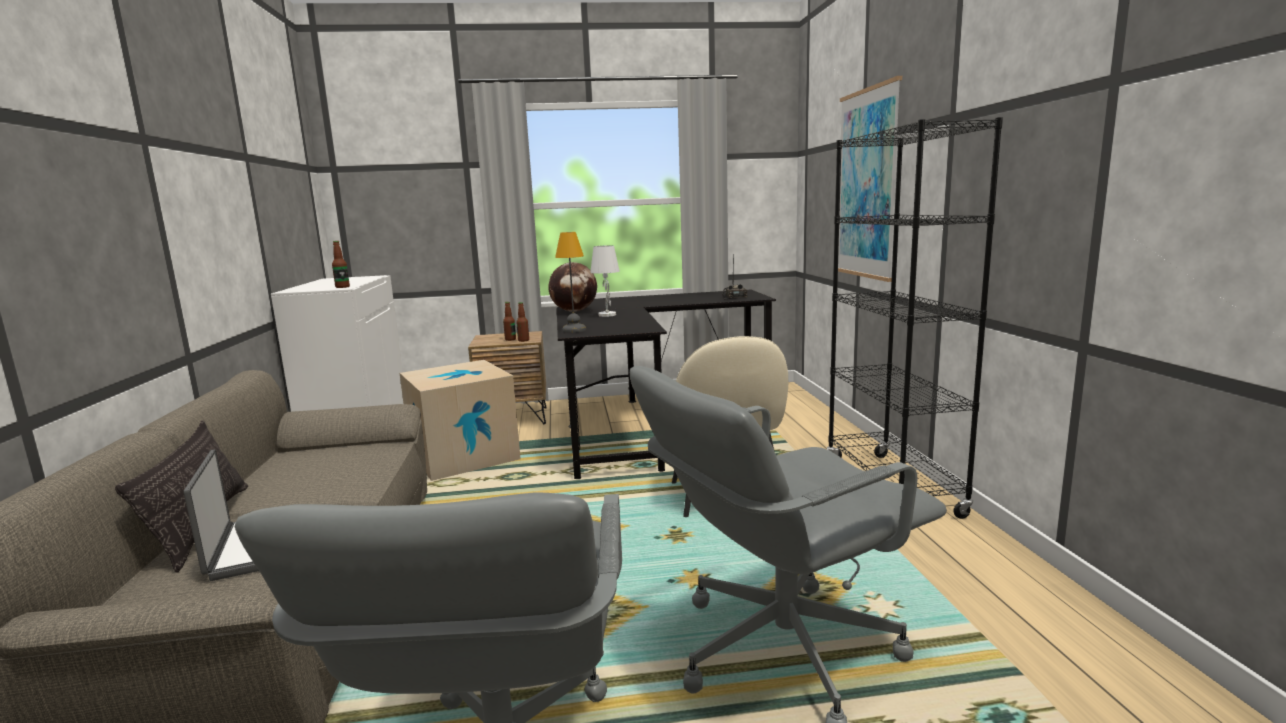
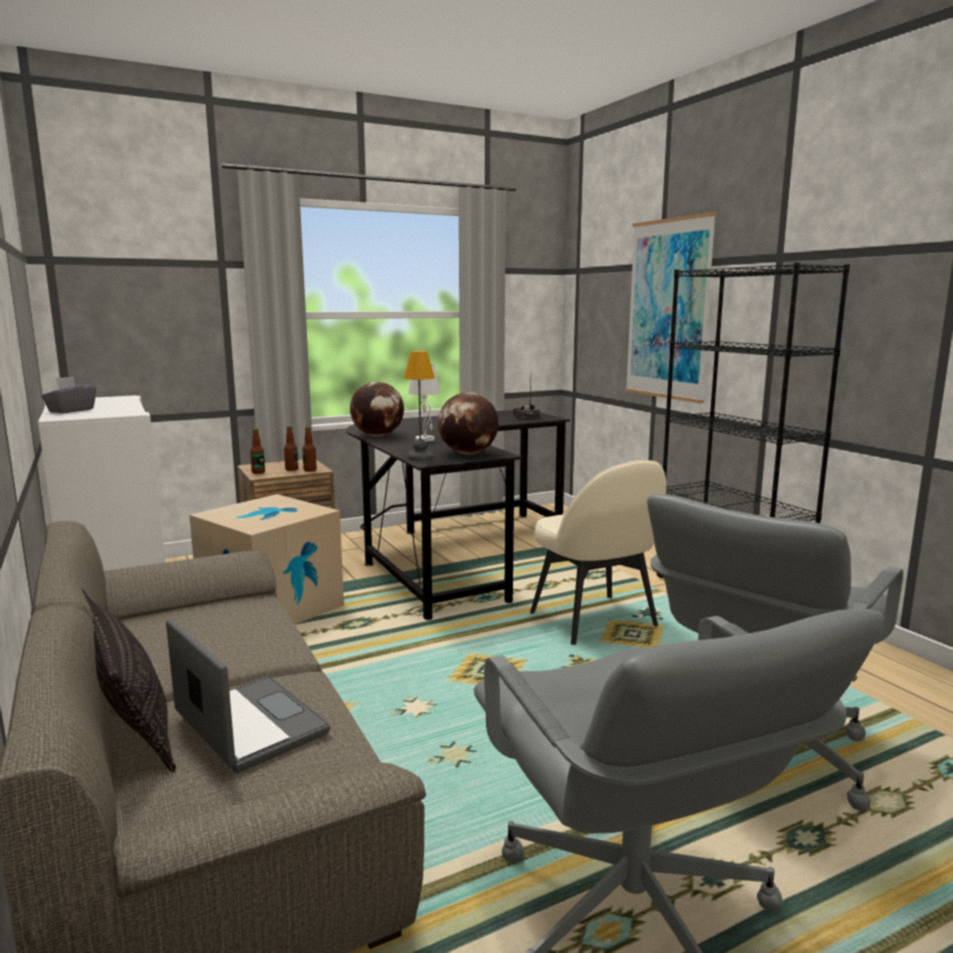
camera: 20 degrees left, 0 degrees up
(312, 286) = (71, 410): none -> grey tissue box
(342, 287) = (125, 412): bottle -> bottle (258, 472)
(622, 327) = (468, 453): none -> globe

